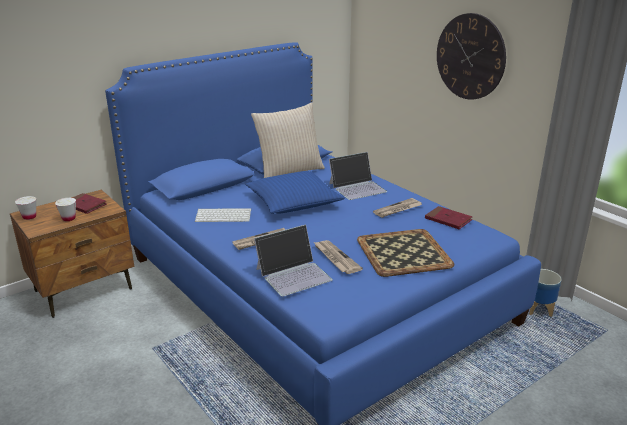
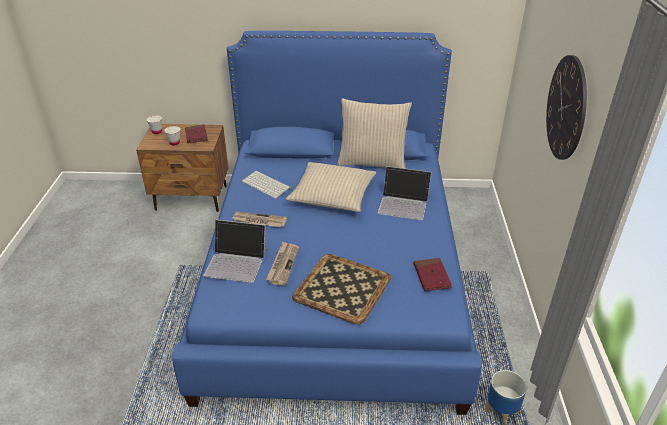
camera: 40 degrees right, 10 degrees up
(293, 202) = (332, 195): blue pillow -> beige pillow
(397, 209) = (403, 243): newspaper -> none

